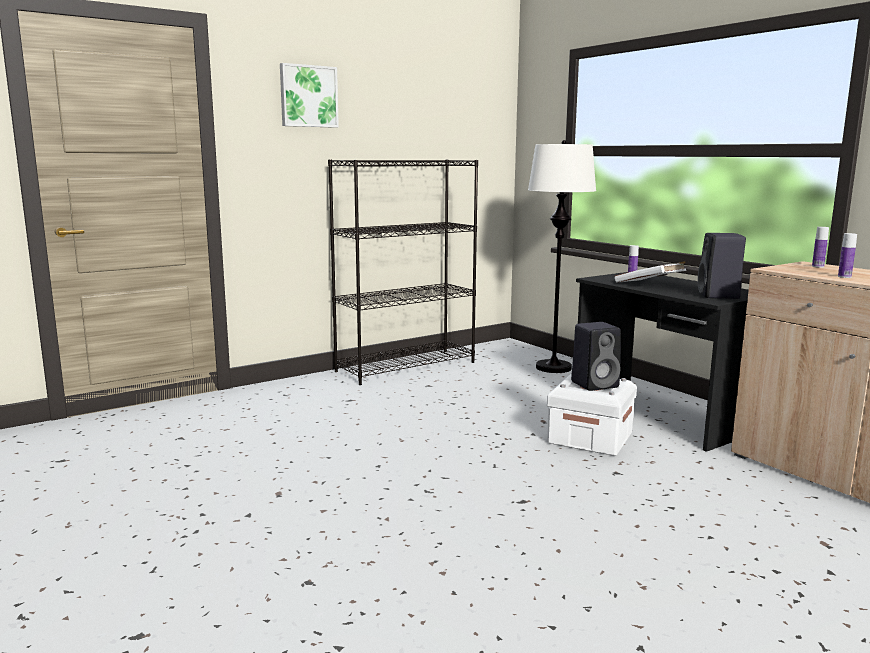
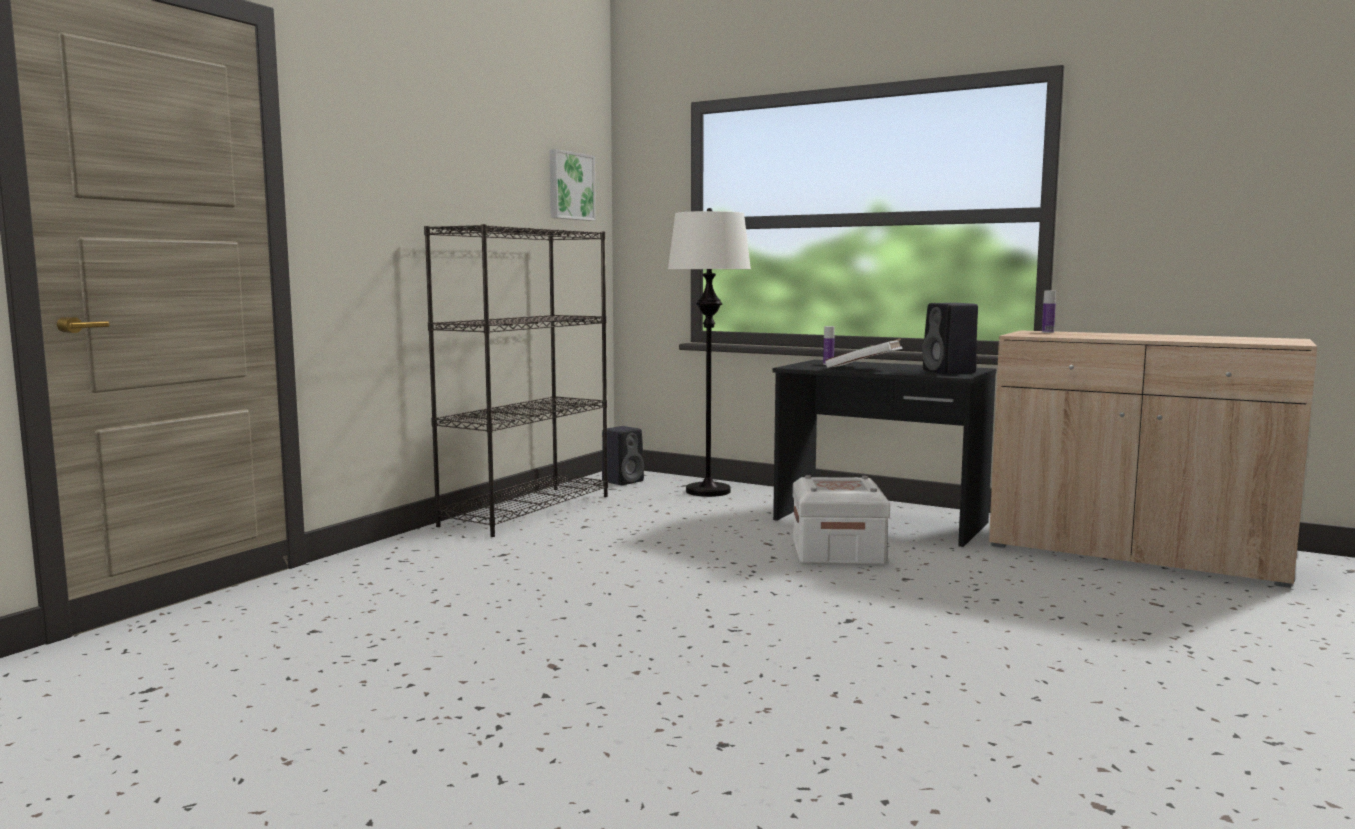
camera: 25 degrees left, 5 degrees down
(308, 96) = (396, 138): picture -> picture (570, 186)
(595, 384) = (843, 484): black speaker -> black speaker (623, 481)
(844, 276) = (1094, 336): bottle -> none

